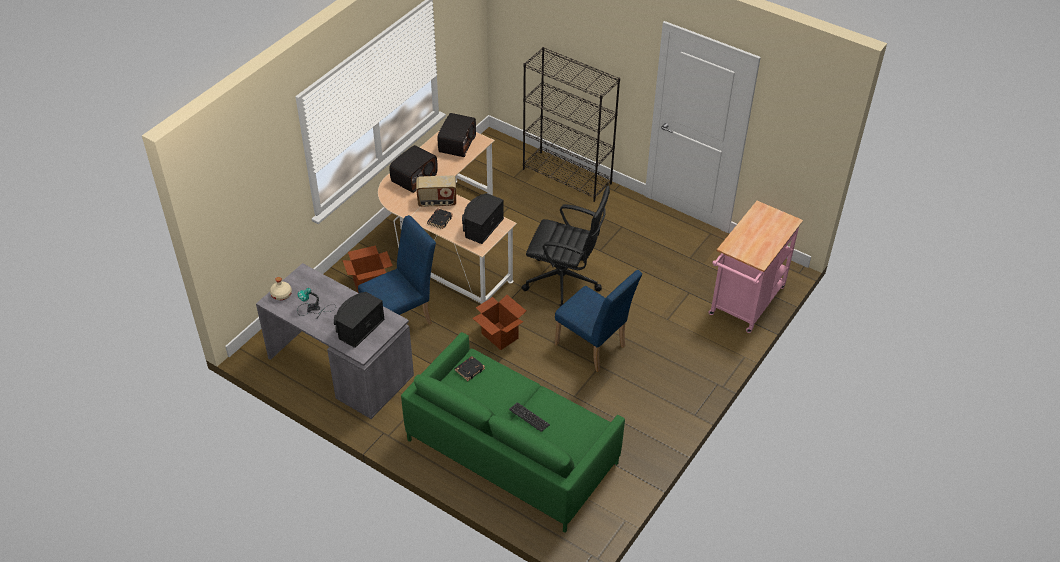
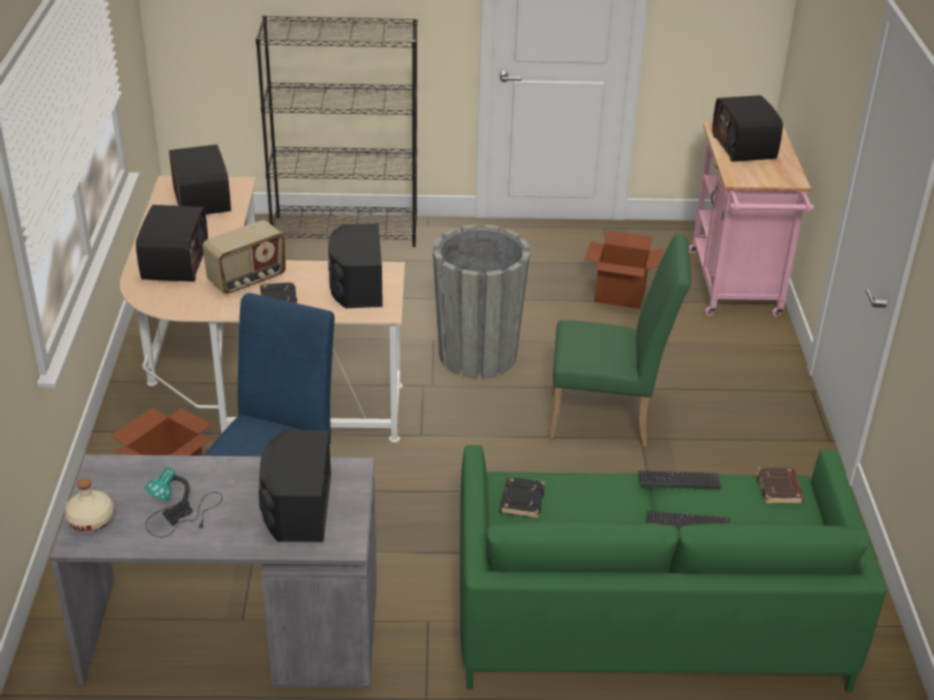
camera: 35 degrees left, 10 degrees down
(499, 336) = (457, 464): cardboard box -> cardboard box (619, 295)
(547, 396) = (679, 481): none -> keyboard
(564, 282) = (477, 355): black office chair -> grey planter
(589, 423) = (780, 489): none -> brown book
(594, 348) = (608, 419): blue chair -> green chair
(759, 228) = (745, 147): none -> radio

